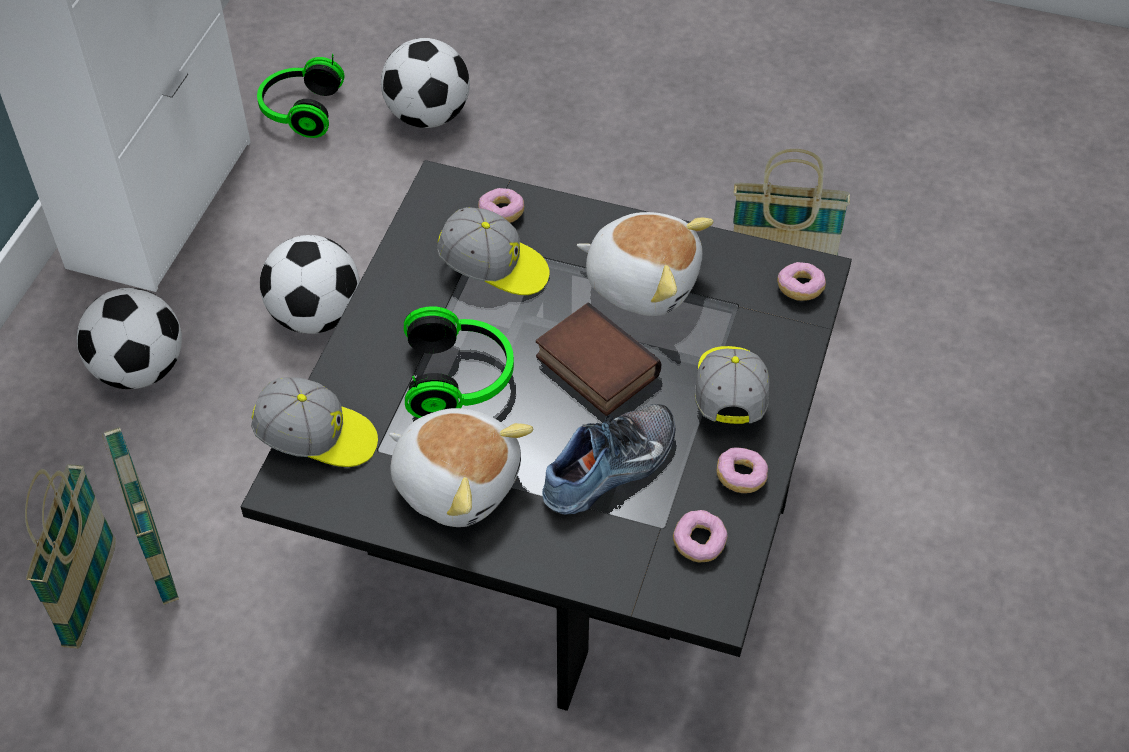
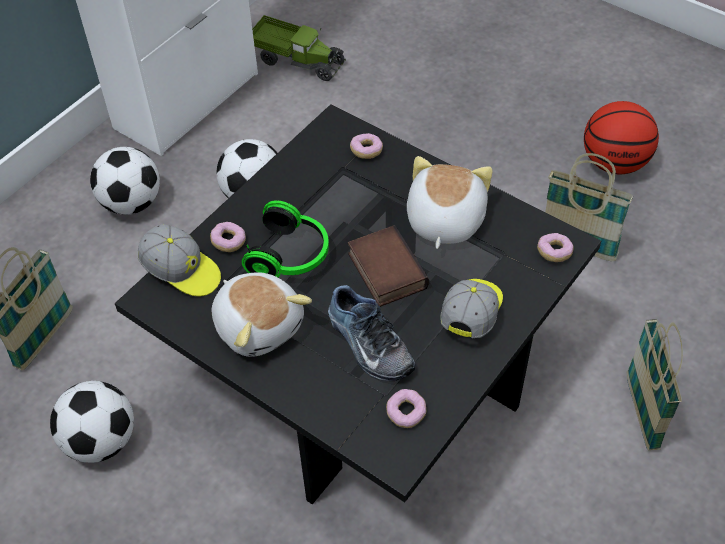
camera: 20 degrees right, 0 degrees up
(157, 556) = (93, 325): basket -> basket (641, 413)
(300, 110) = (297, 60): headphones -> toy truck
(428, 116) = (378, 81): football -> football (101, 441)
(494, 268) = (346, 187): cap -> none
(612, 469) = (367, 344): shoe -> shoe turned 75 degrees clockwise
(642, 281) = (443, 220): plush toy -> plush toy turned 120 degrees counterclockwise
(741, 477) = (455, 375): donut -> donut (229, 242)
(784, 157) = (614, 162): none -> basketball

